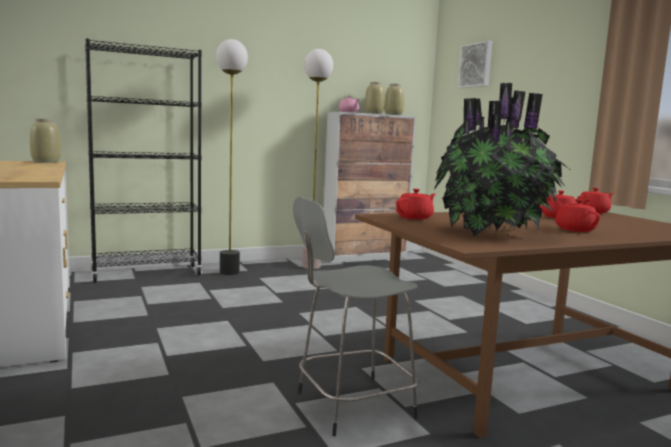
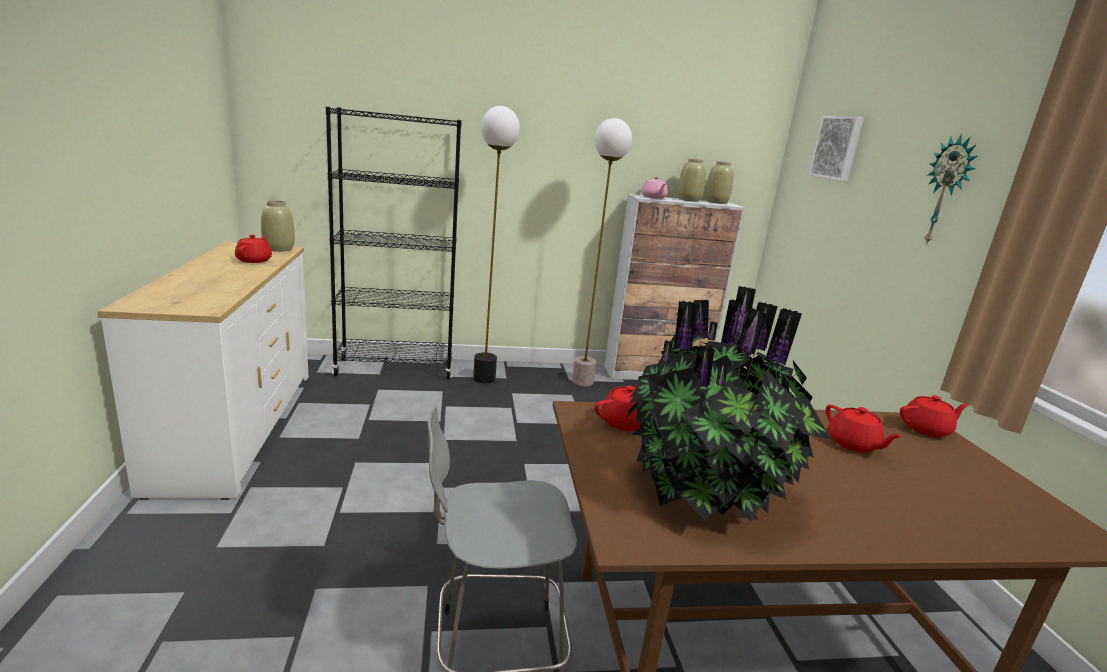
camera: 15 degrees right, 10 degrees up
(561, 75) = (947, 191): none -> wall clock
(574, 229) = (847, 496): red teapot -> red teapot (254, 260)

